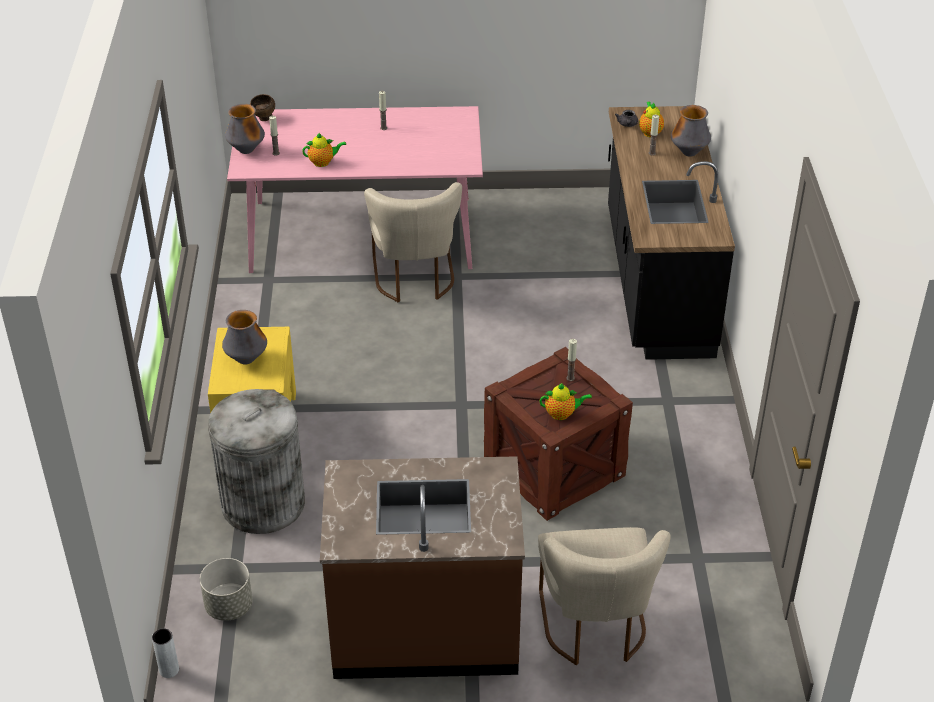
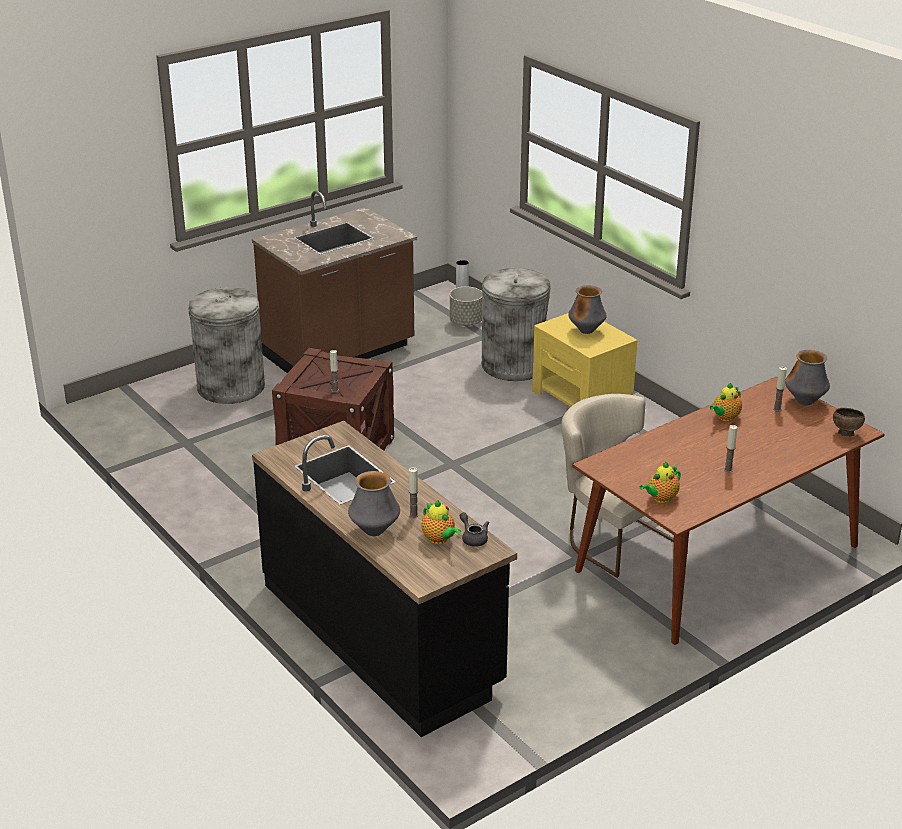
camera: 145 degrees right, 10 degrees down
(361, 235) = (718, 558): pink dining table -> brown dining table
(562, 414) = (319, 368): teapot -> teapot (660, 498)
(595, 629) = (231, 386): beige chair -> grey trash can

